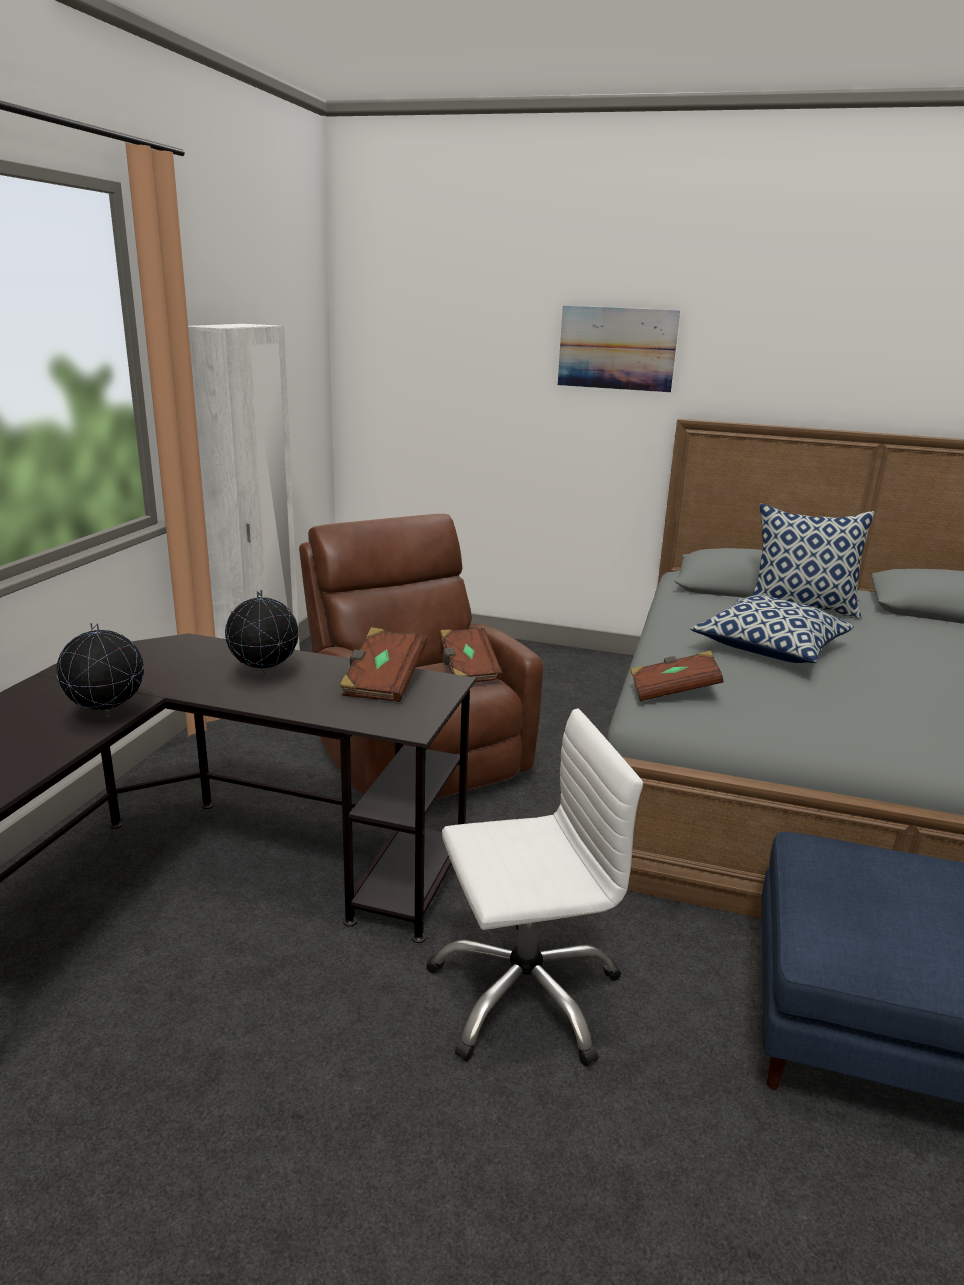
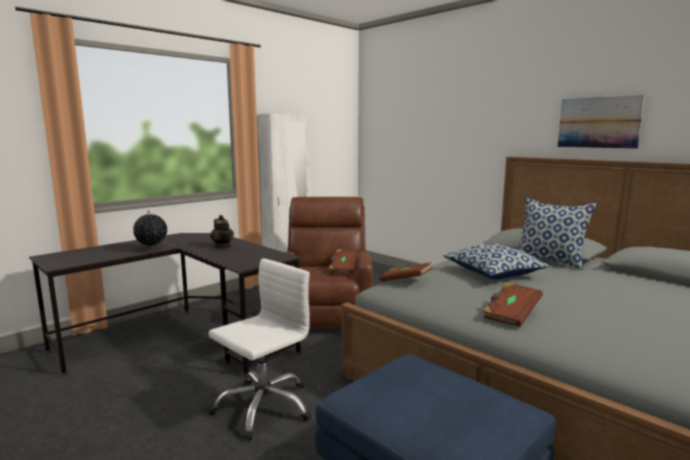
camera: 30 degrees right, 10 degrees down
(265, 674) = (222, 246): globe -> teapot
(383, 682) = (260, 253): brown book -> brown book (510, 315)
(524, 993) = (263, 406): white office chair -> white office chair turned 60 degrees counterclockwise
(617, 348) = (478, 121): picture -> picture (598, 122)

